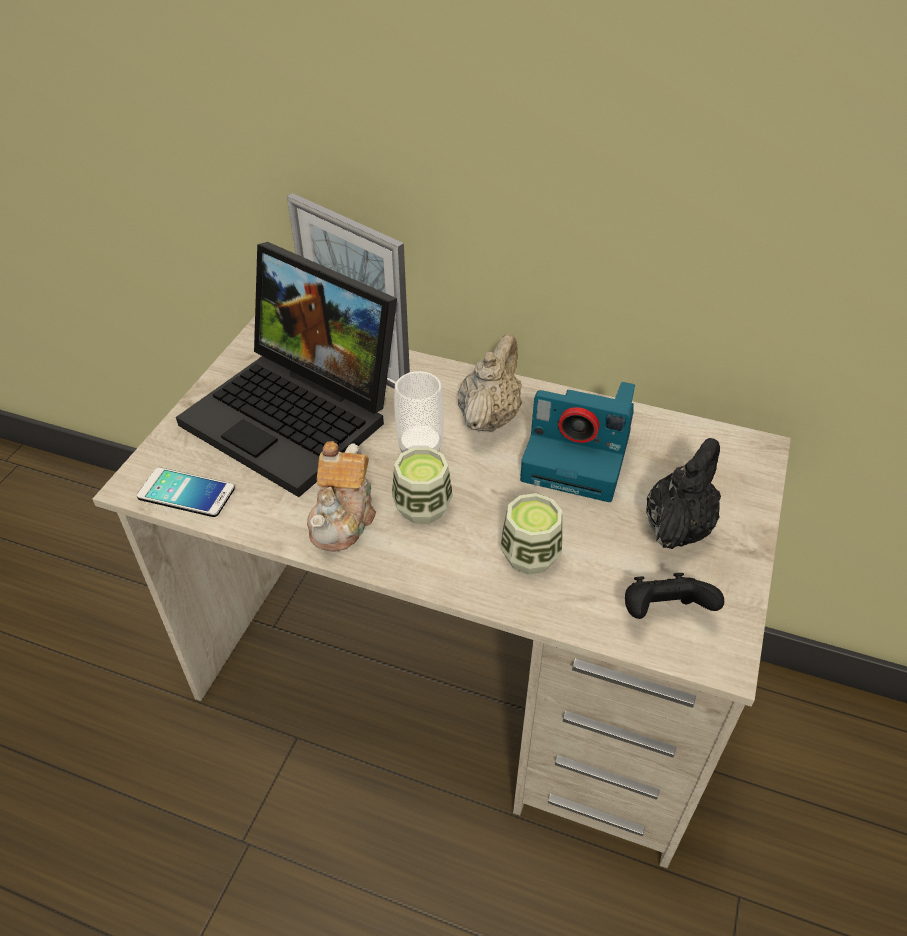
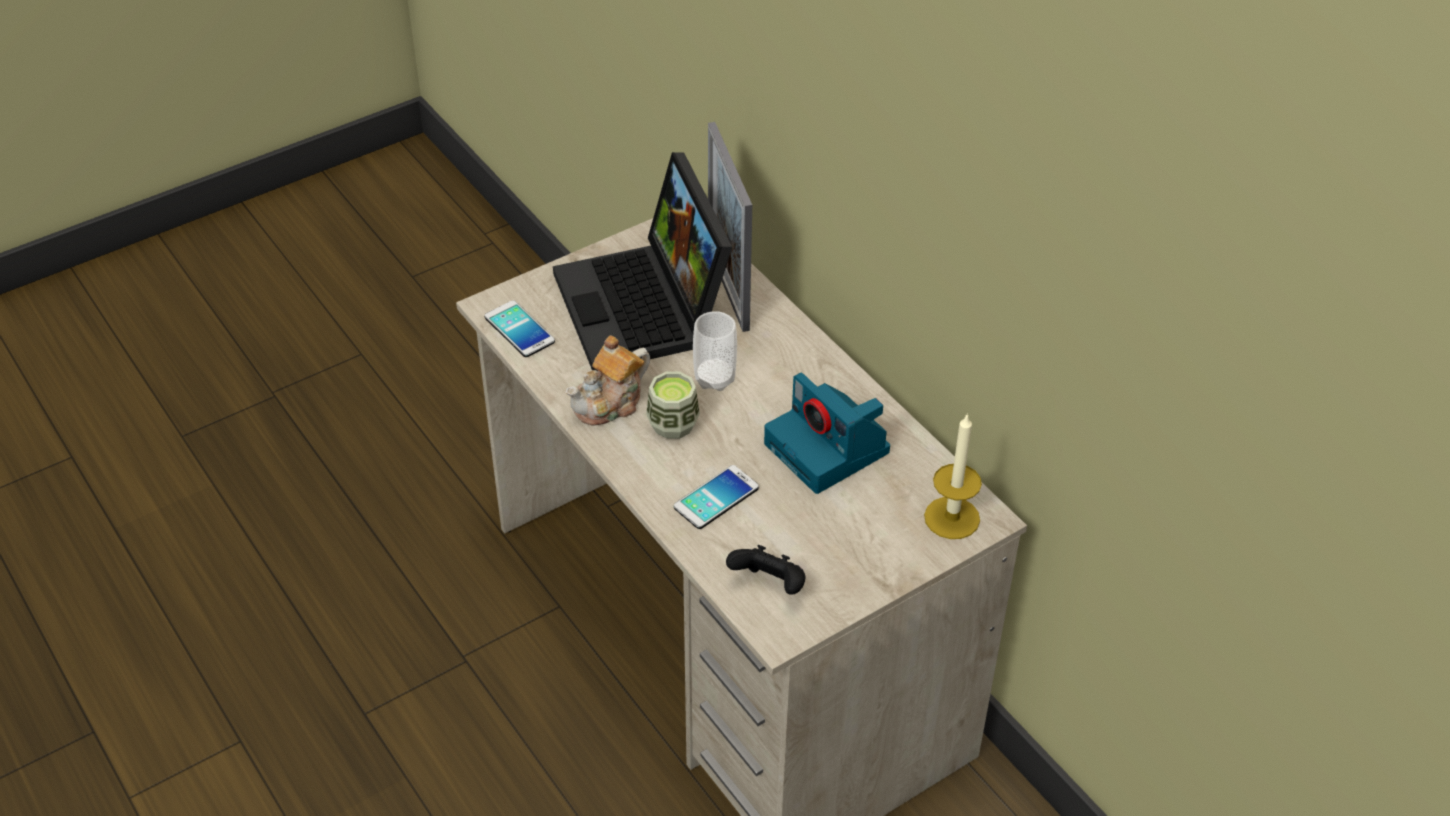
camera: 35 degrees right, 0 degrees up
(489, 417) = (791, 382): beige teapot -> none
(530, 555) = (716, 498): cup -> phone
(677, 526) = (848, 538): black teapot -> none
(734, 462) = (952, 518): none -> candle

